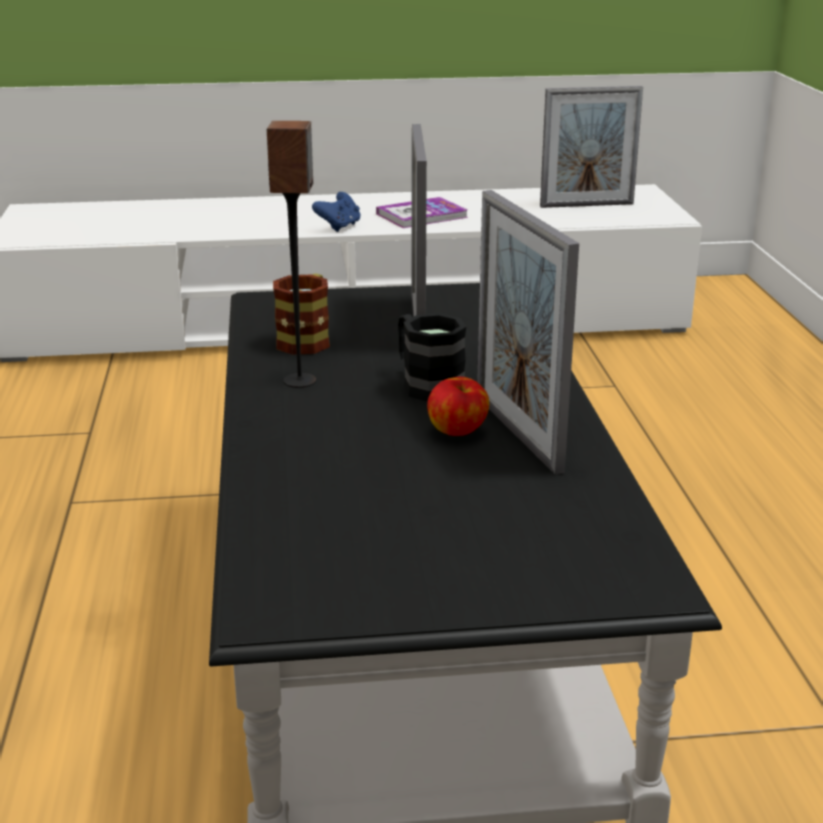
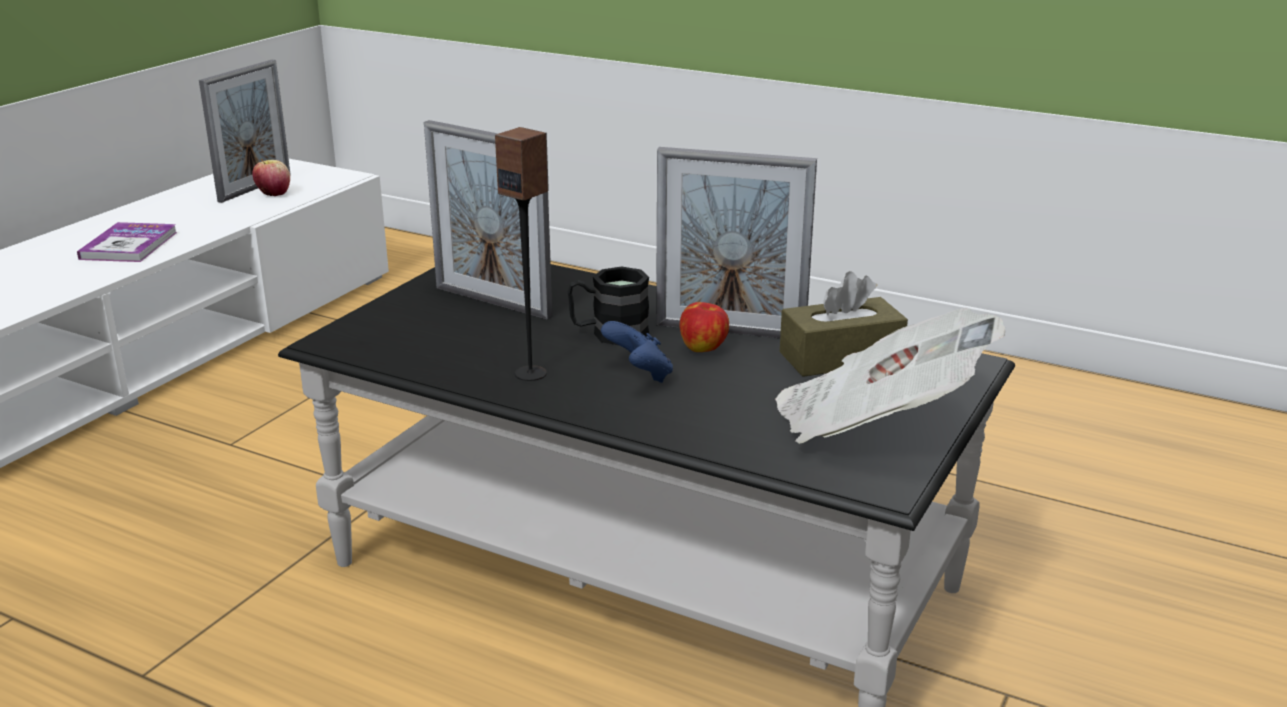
camera: 55 degrees left, 0 degrees up
(307, 339) = (451, 348): mug -> none
(339, 227) = (71, 283): blue game controller -> blue game controller (639, 375)
(403, 569) = (875, 425): none -> newspaper
(543, 505) = (840, 357): none -> brown tissue box
(588, 213) = (274, 194): none -> apple

